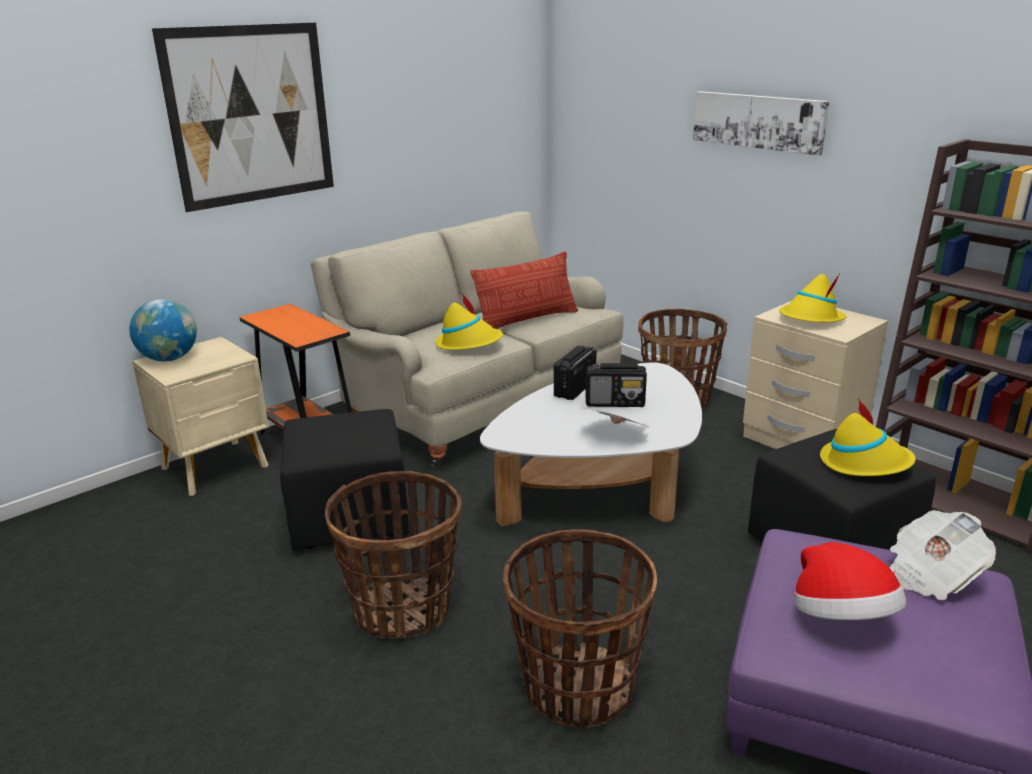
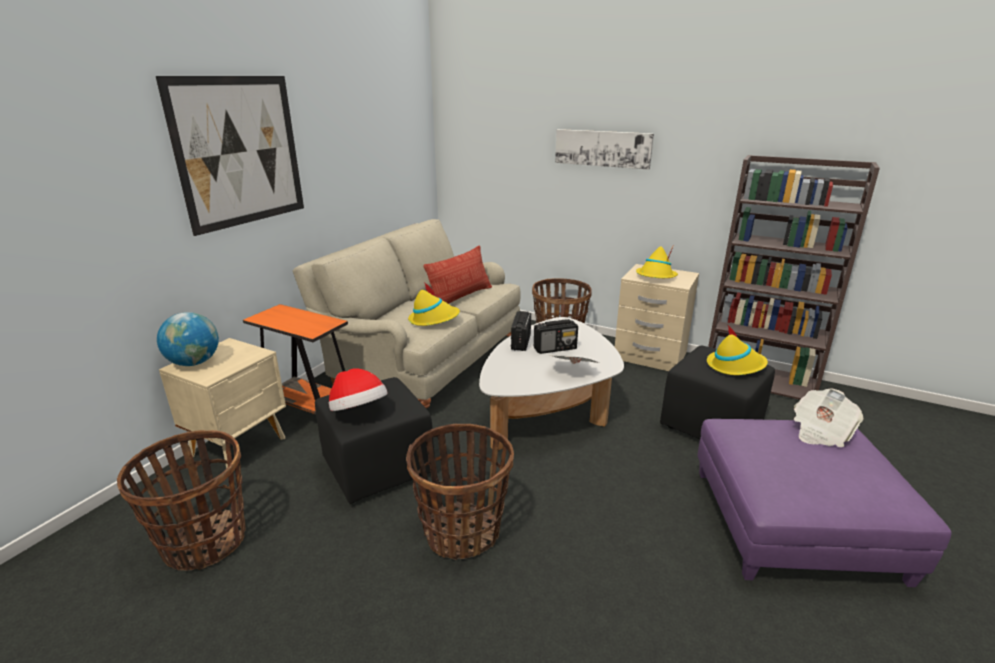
camera: 20 degrees left, 0 degrees up
(577, 688) = (621, 560): basket -> basket (204, 542)
(841, 618) = (797, 472): hat -> hat (359, 411)

